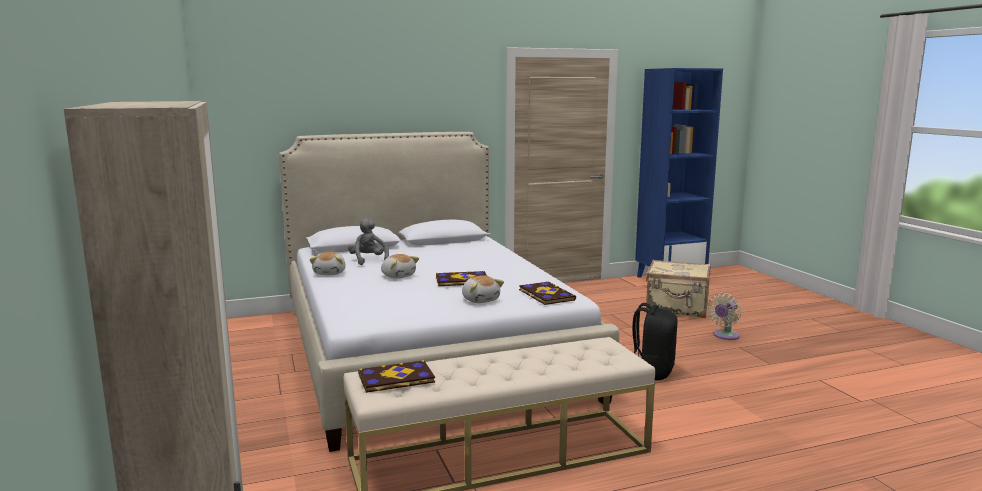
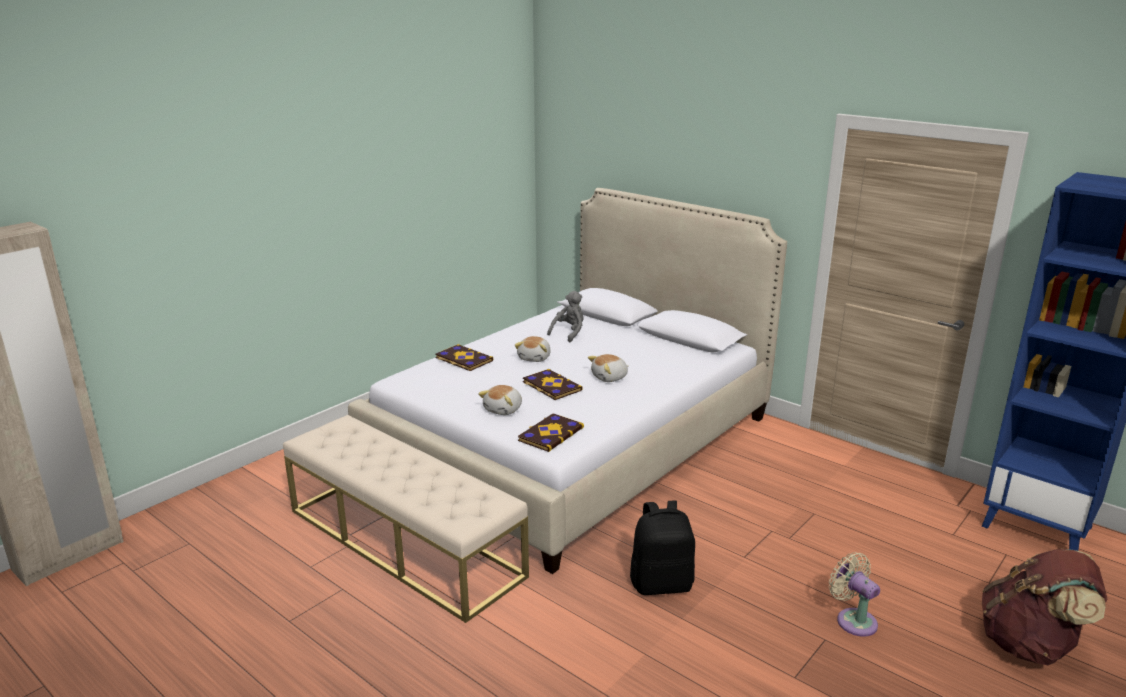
camera: 60 degrees right, 10 degrees up
(330, 273) = (514, 333): plush toy -> plush toy (610, 377)
(396, 379) = (341, 435): book -> book (463, 359)
(677, 308) = (910, 559): beige suitcase -> none
(725, 336) = (853, 620): beige fan -> beige fan turned 45 degrees clockwise
(766, 310) = (1030, 645): none -> brown backpack

